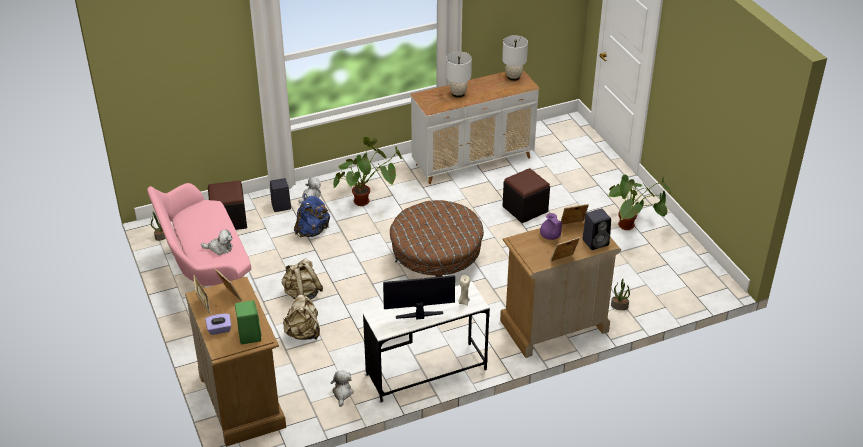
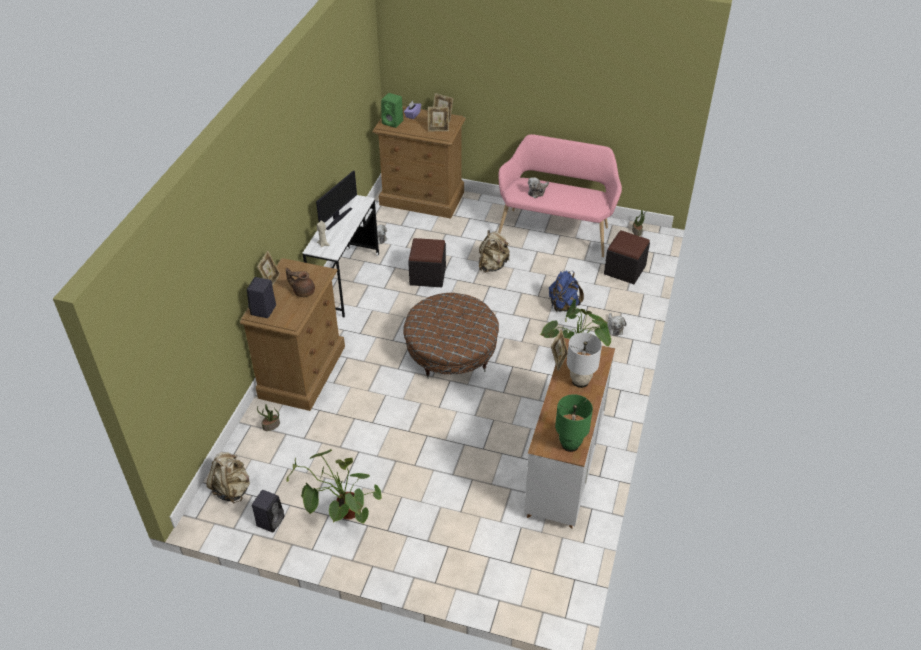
camera: 130 degrees right, 5 degrees up
(280, 206) = (616, 304): black speaker -> black speaker (270, 520)
(303, 333) = (451, 248): beige backpack -> beige backpack (232, 489)
(513, 77) = (570, 444): white table lamp -> green table lamp
(525, 209) = (452, 454): black ottoman -> black ottoman (427, 276)
(550, 236) = (303, 291): purple teapot -> brown teapot
(573, 225) = (297, 311): picture frame -> picture frame (558, 360)

